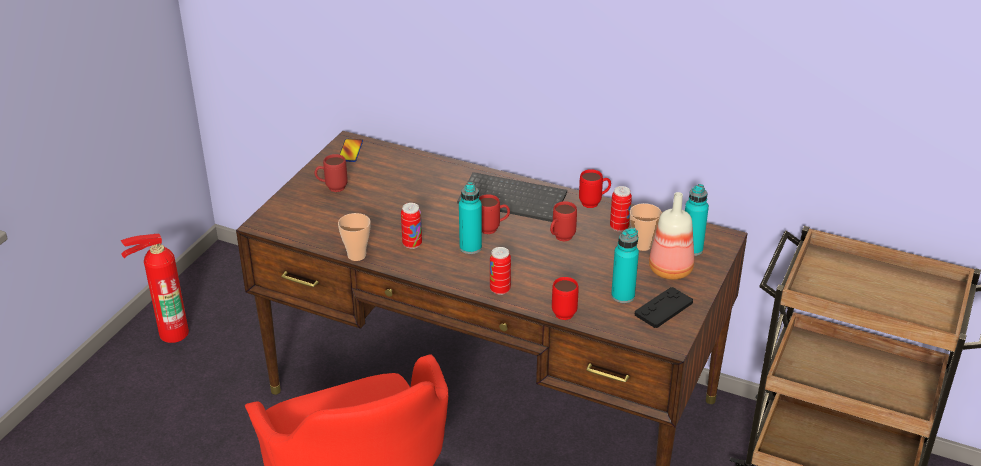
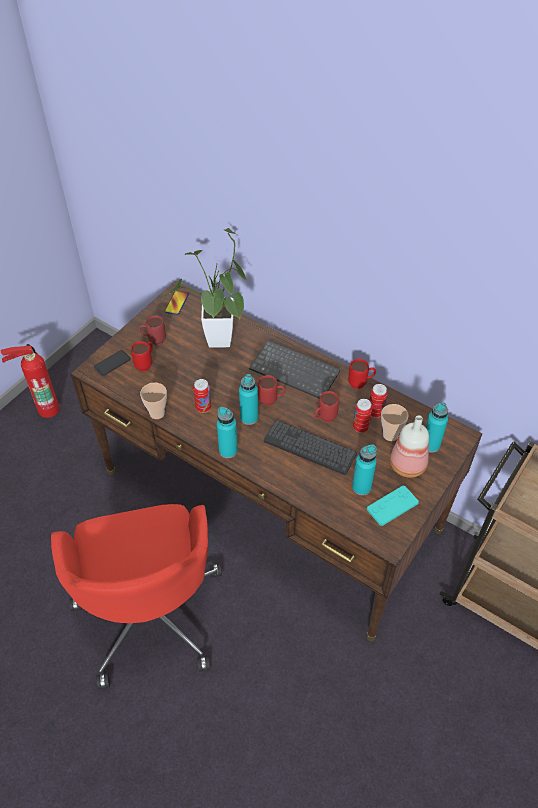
camera: 10 degrees right, 15 degrees up
(286, 214) = (112, 363): none -> phone
(414, 185) = (219, 345): none -> potted plant
(454, 280) = (228, 450): none -> turquoise bottle
(500, 289) = (262, 466): can -> can (360, 427)
(551, 267) = (309, 447): none -> keyboard
(566, 311) = (311, 497): red mug -> red mug (146, 364)
(663, 308) = (392, 506): black game controller -> turquoise game controller

